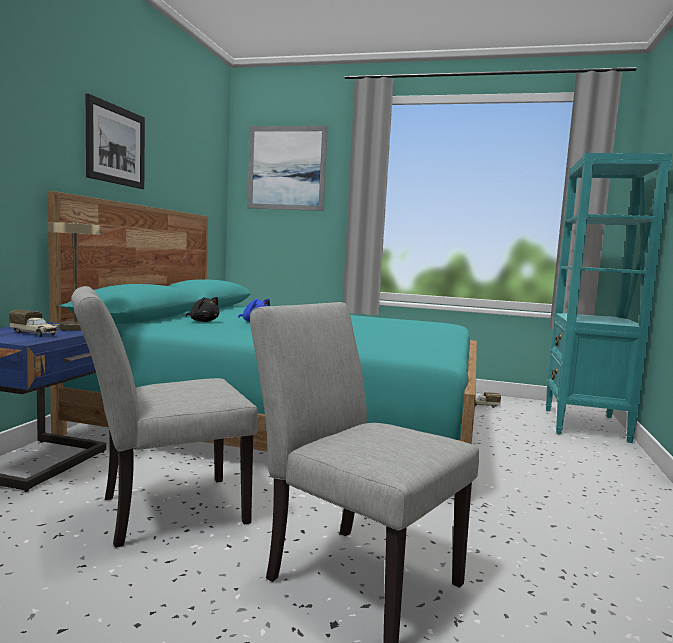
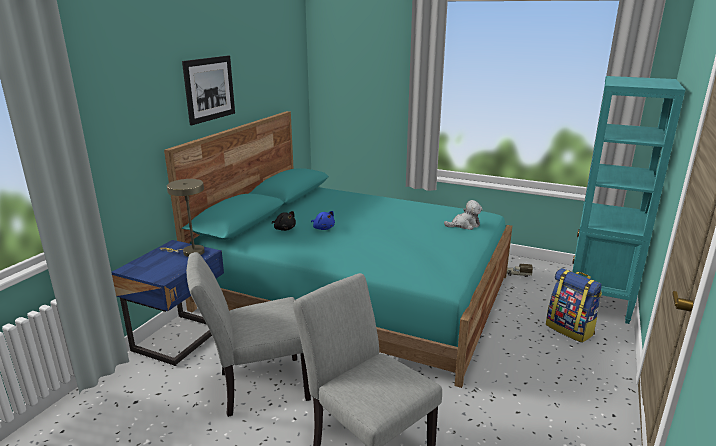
camera: 10 degrees right, 15 degrees up
(35, 334) = (168, 265): toy truck -> none
(286, 168) = (356, 59): picture -> none
(429, 326) = (464, 225): none -> plush toy
(570, 448) = (570, 329): none -> backpack

